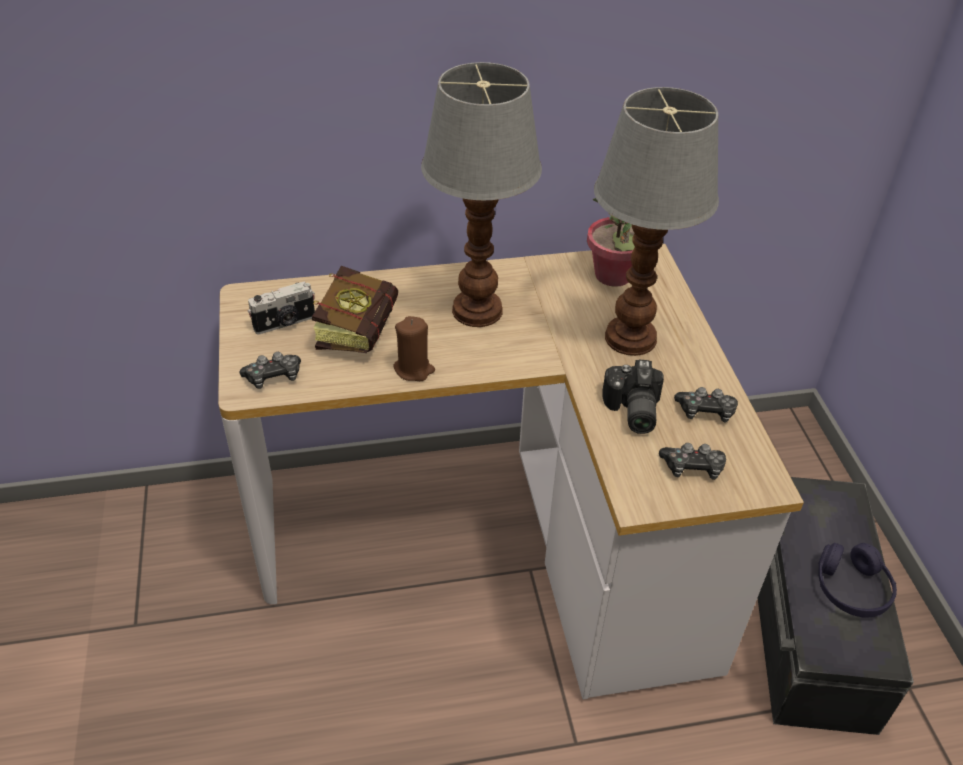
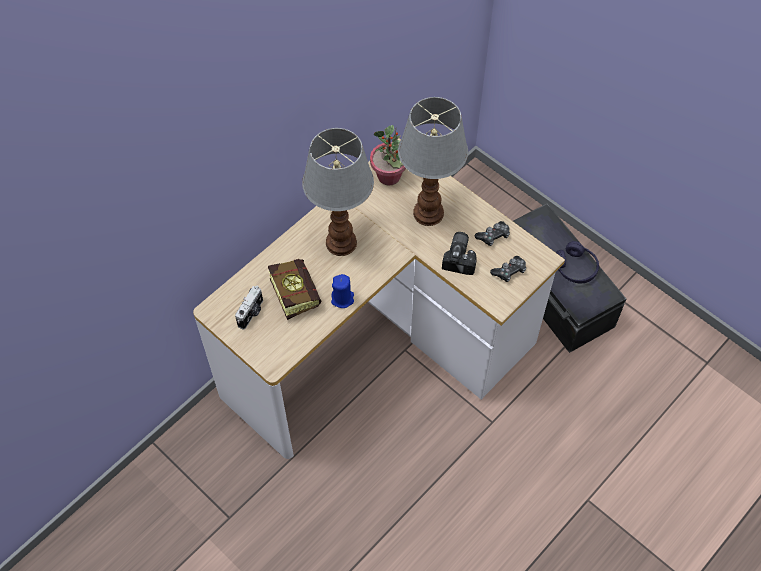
camera: 35 degrees left, 15 degrees up
(273, 377) = (279, 348): game controller -> none
(414, 369) = (342, 299): brown candle -> blue candle
(630, 411) = (461, 257): camera -> camera turned 135 degrees counterclockwise

